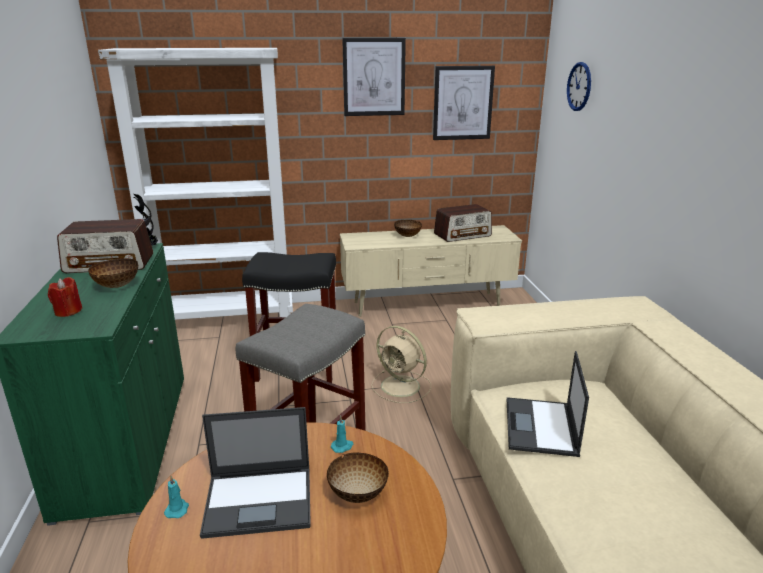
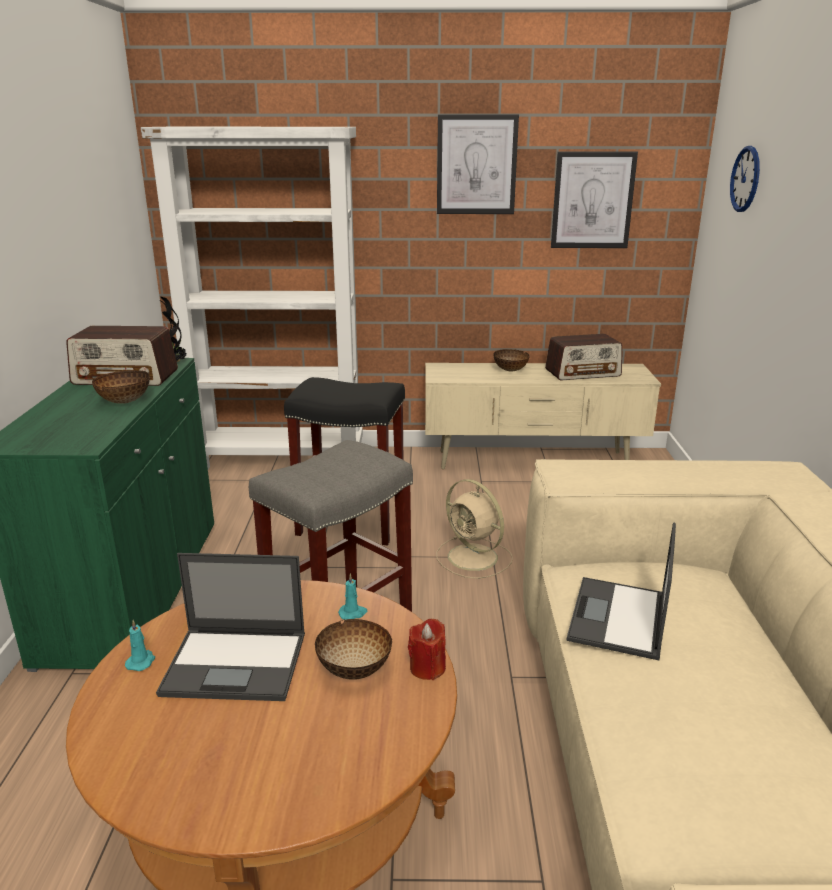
camera: 10 degrees right, 0 degrees up
(68, 311) = (61, 426): red candle -> red candle (427, 668)

